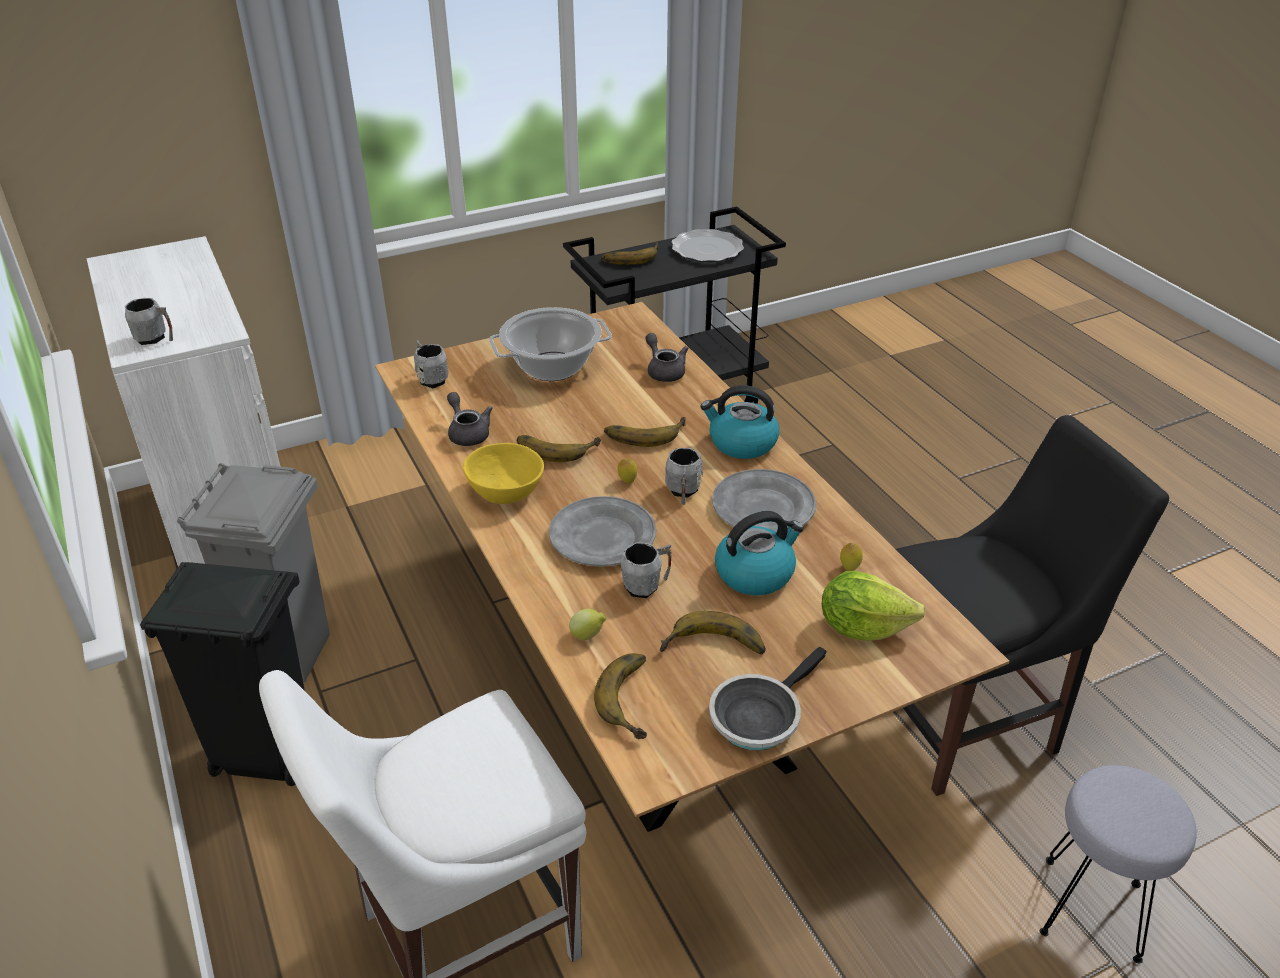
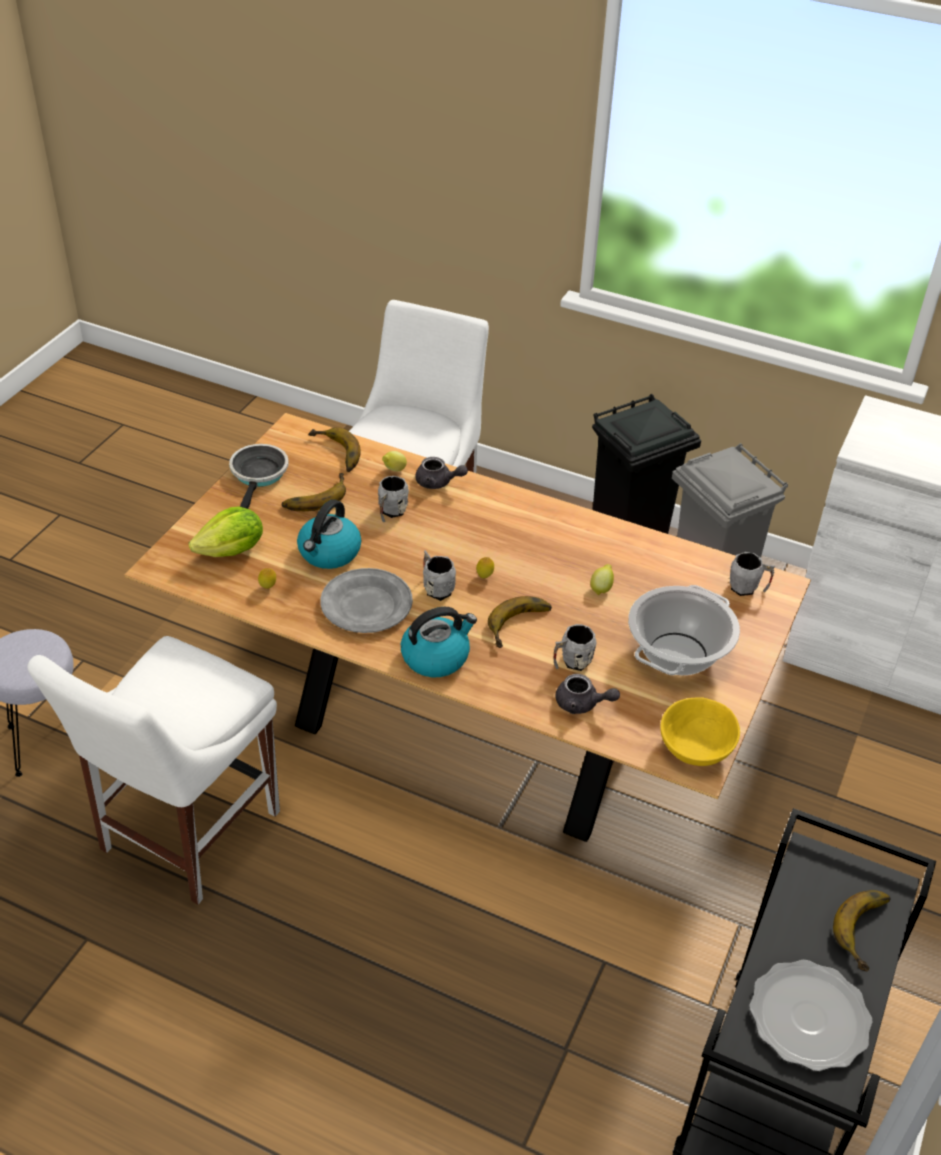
camera: 140 degrees right, 5 degrees up
(155, 338) = (888, 424): grey mug -> grey mug (571, 662)
(467, 433) = (646, 556): grey teapot -> grey teapot (438, 483)
(504, 492) = (556, 527): yellow bowl -> yellow bowl (695, 747)
(541, 428) = (601, 588): none -> lemon
(556, 447) = (569, 578): banana -> none
(603, 536) = (453, 529): grey plate -> none
(969, 722) = (183, 836): black chair -> white chair

